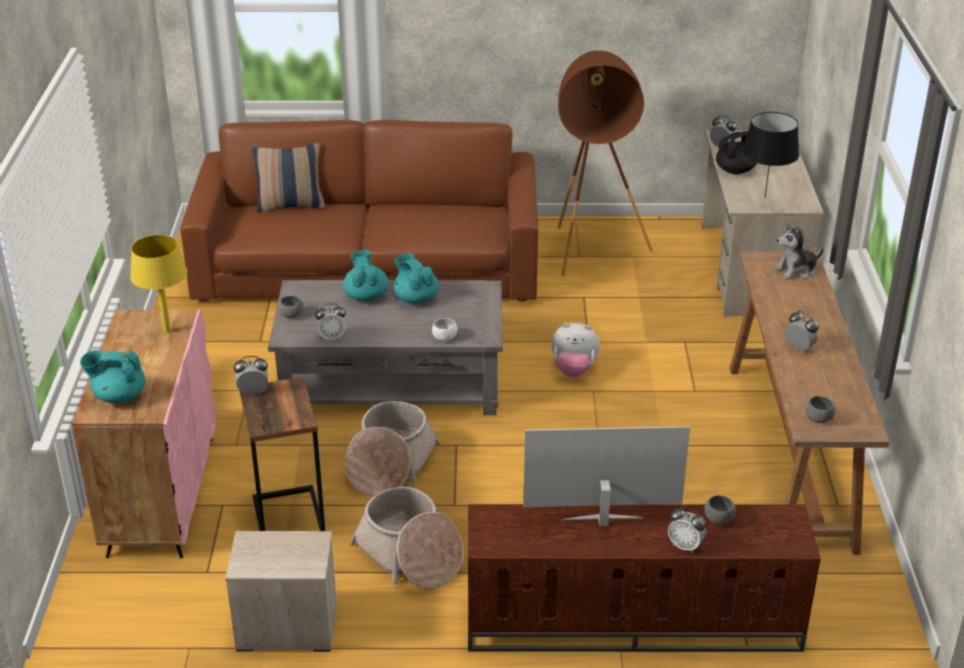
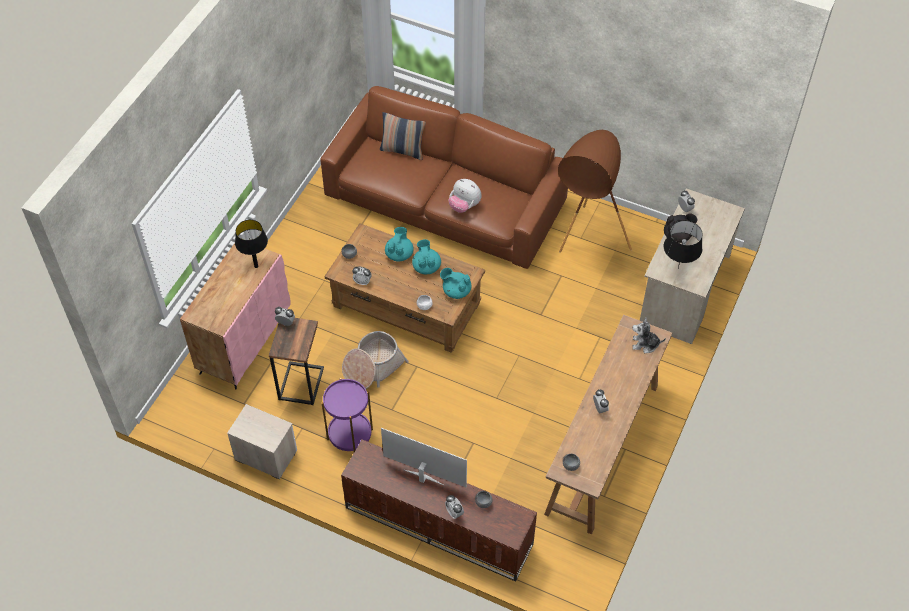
camera: 25 degrees right, 20 degrees up
(119, 396) = (210, 307): turquoise teapot -> turquoise teapot (456, 291)
(167, 331) = (256, 266): yellow table lamp -> black table lamp
(392, 383) = (407, 305): grey coffee table -> brown coffee table
(410, 555) = (350, 434): basket -> purple side table
(574, 370) = (517, 335): plush toy -> plush toy (464, 206)

